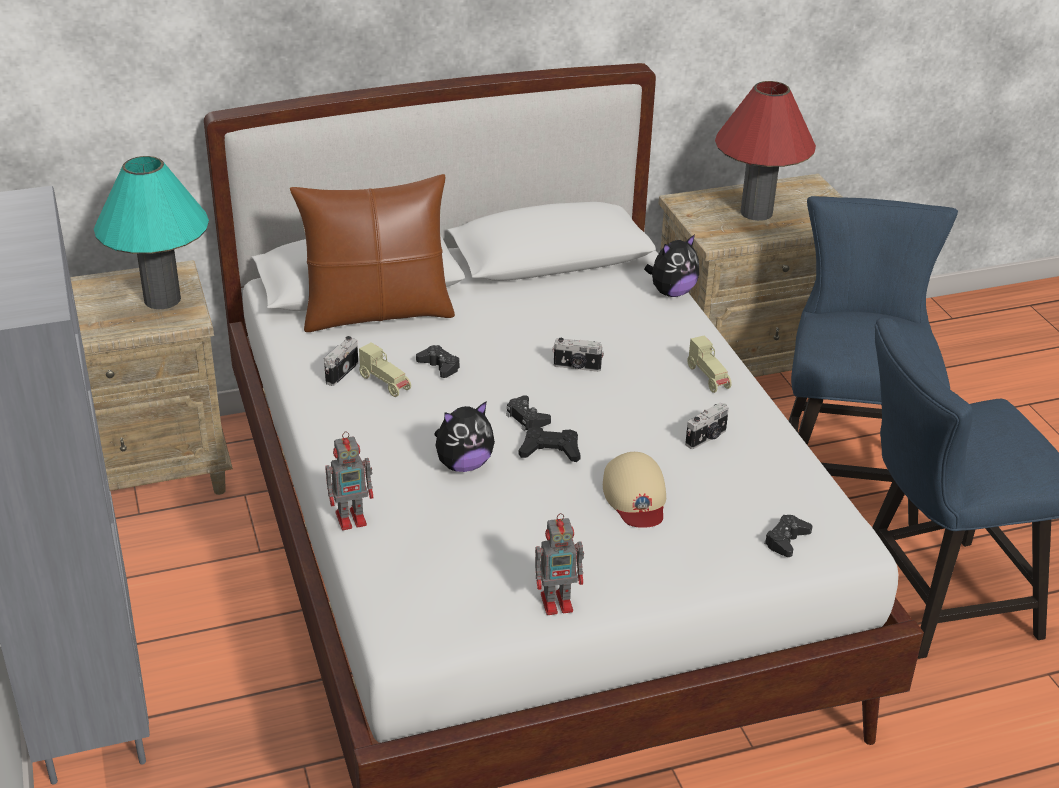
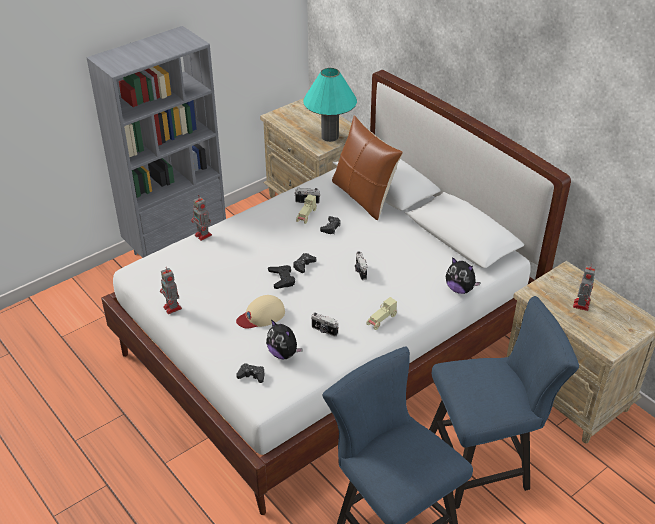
camera: 70 degrees right, 5 degrees up
(463, 464) = (256, 255): plush toy -> plush toy (283, 353)
(756, 212) = (581, 304): red table lamp -> toy robot

